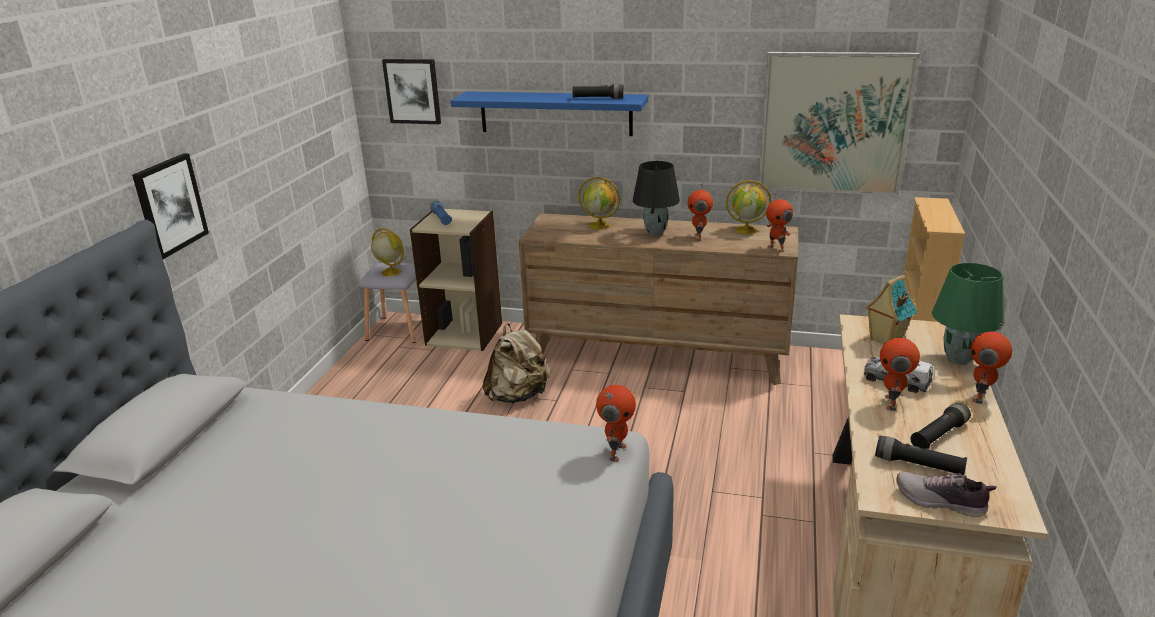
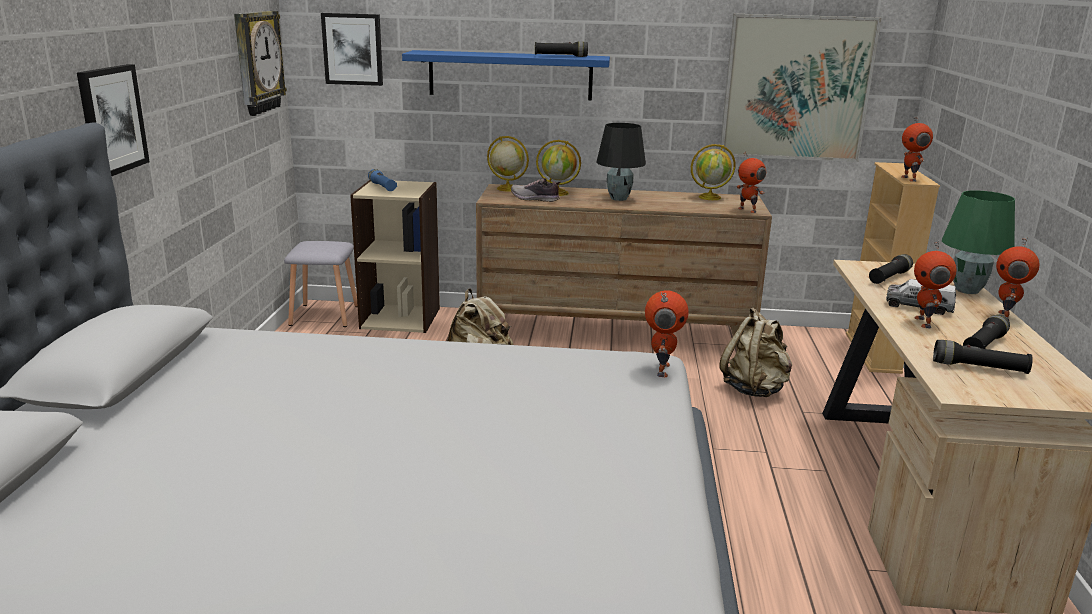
camera: 10 degrees left, 5 degrees down
(322, 113) = (257, 62): none -> wall clock
(390, 272) = (320, 248): globe -> globe (506, 188)
(699, 237) = (665, 202): toy robot -> toy robot (910, 179)
(774, 424) = (755, 389): none -> beige backpack
(885, 340) = (889, 277): toy house -> black flashlight
(940, 502) = (1017, 394): shoe -> shoe (535, 199)

